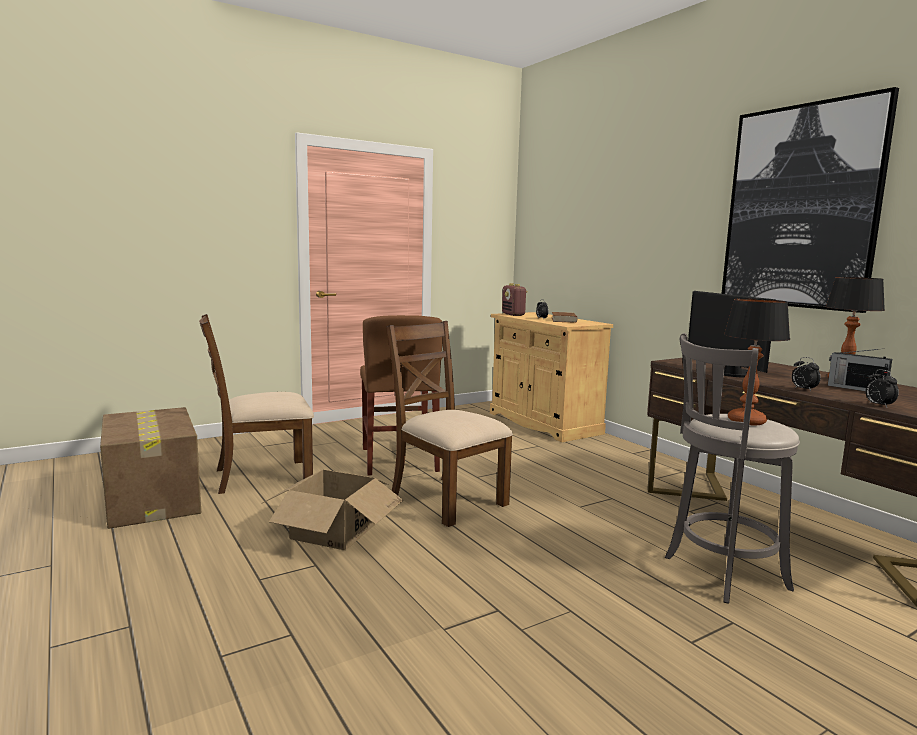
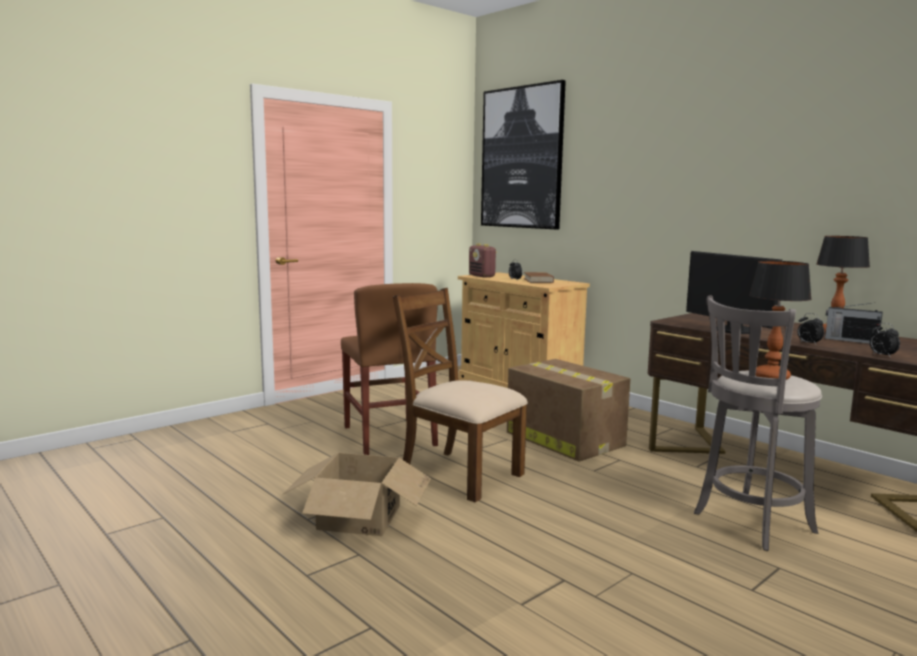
camera: 10 degrees left, 0 degrees up
(152, 499) = (137, 500): cardboard box -> cardboard box (563, 438)
(261, 476) = (249, 465): brown chair -> none
(800, 207) = (782, 168): picture -> picture (521, 158)

